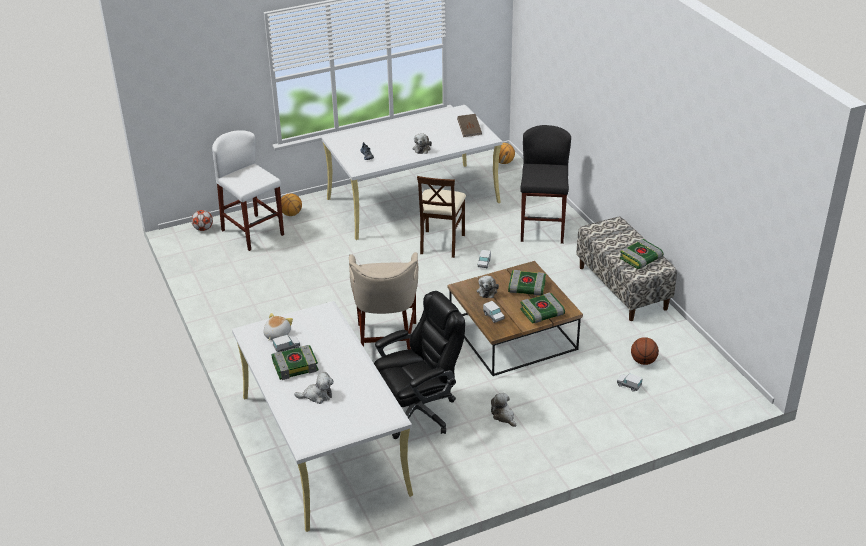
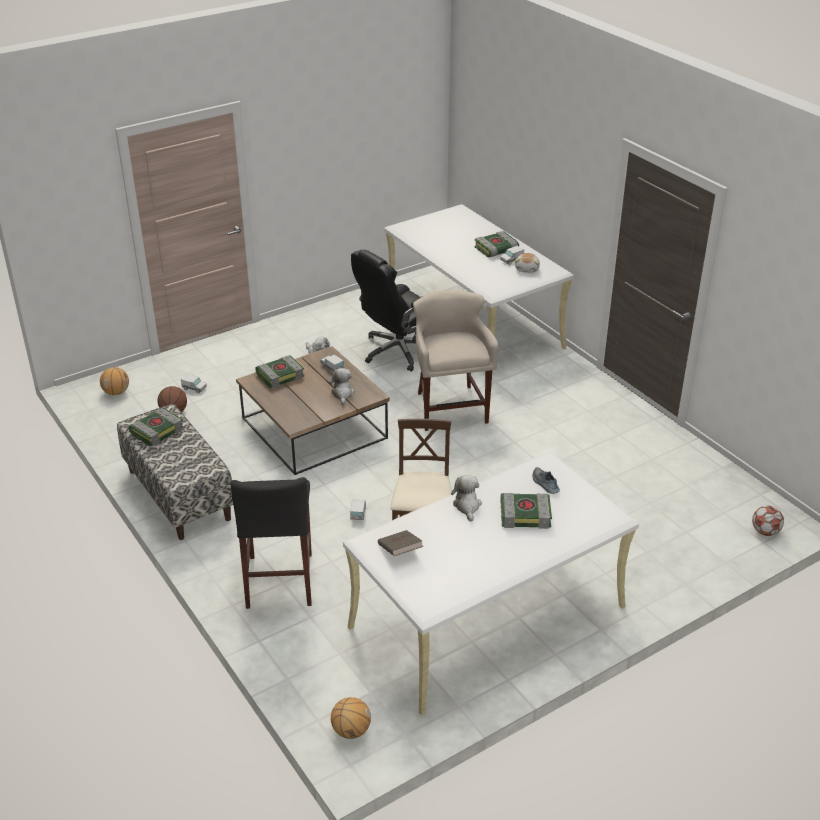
camera: 170 degrees right, 0 degrees up
(253, 232) = (692, 532): white stool -> none
(291, 214) = (660, 570): basketball -> basketball (116, 392)
(317, 395) = (466, 233): plush toy -> none
(526, 288) = (298, 400): book -> book (526, 514)

